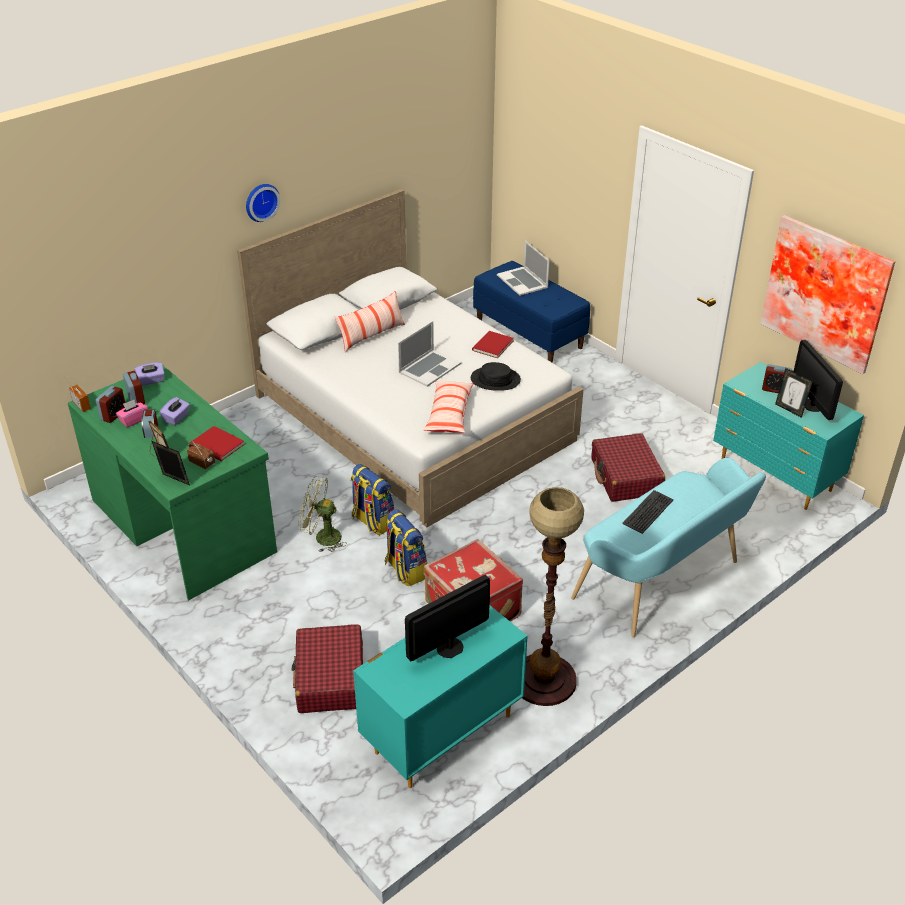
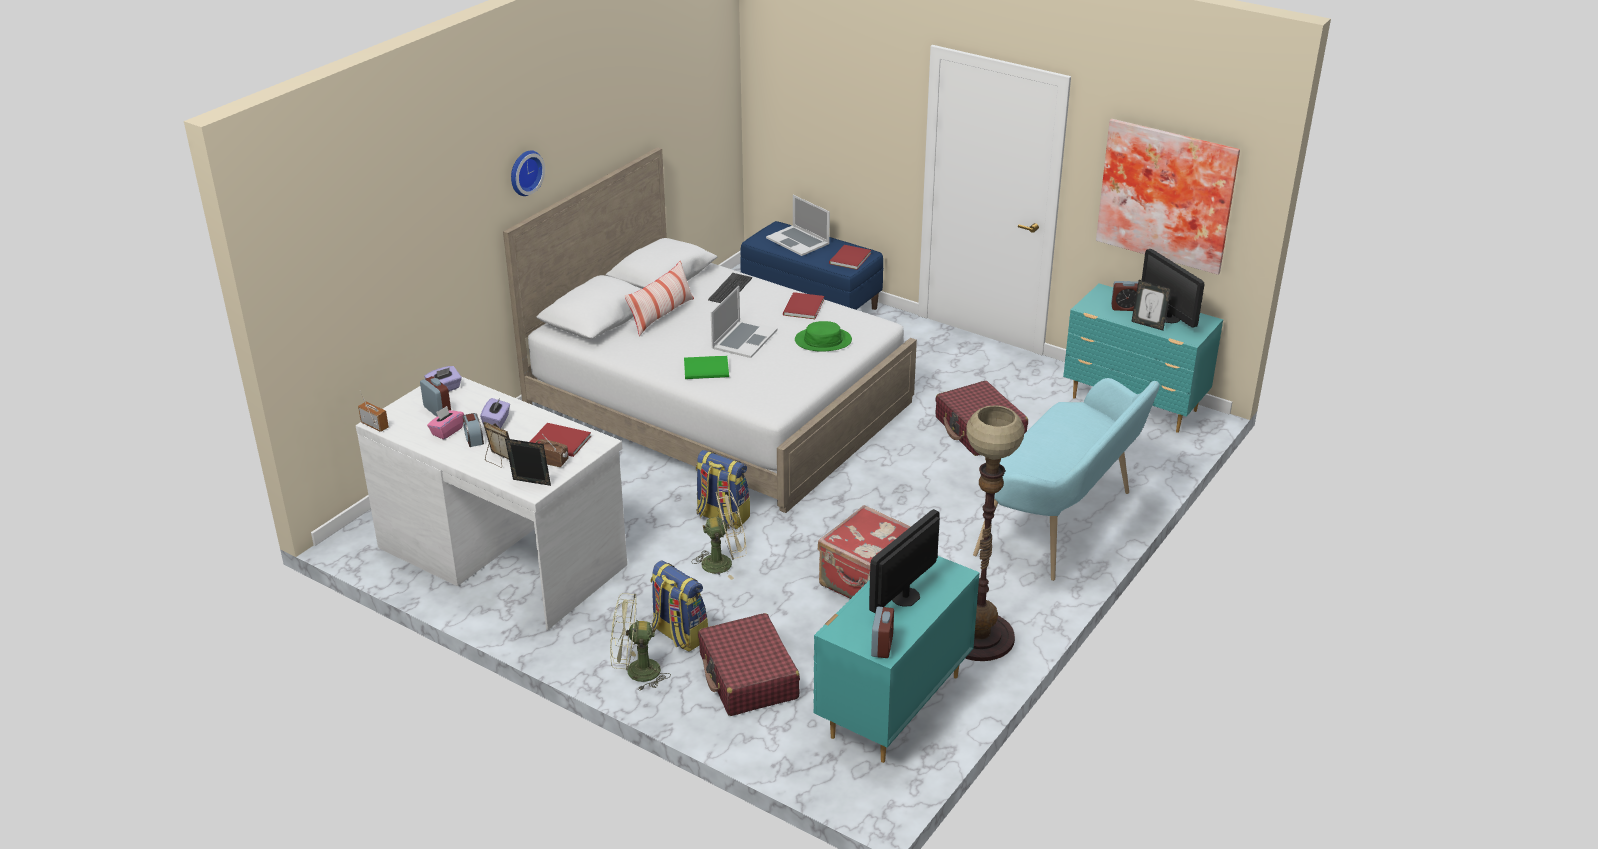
camera: 15 degrees left, 5 degrees down
(113, 415) = (419, 429): alarm clock -> alarm clock (882, 646)
(183, 524) = (502, 555): green desk -> white desk
(322, 537) = (672, 542): green fan -> green fan (635, 672)
(356, 565) = (724, 563): none -> beige fan
(386, 392) = (707, 370): none -> green book
(405, 570) = (781, 558): backpack -> backpack (678, 634)
(449, 414) = (789, 381): pillow -> none
(495, 379) = (823, 340): black hat -> green hat
(558, 304) = (848, 259): none -> red book
(648, 512) = (1041, 445): keyboard -> keyboard (731, 289)

